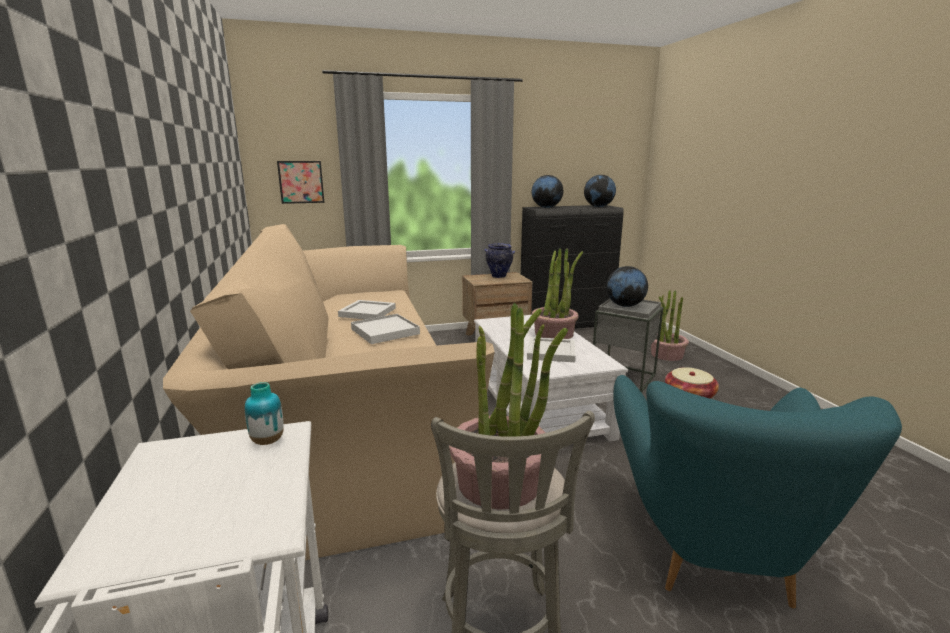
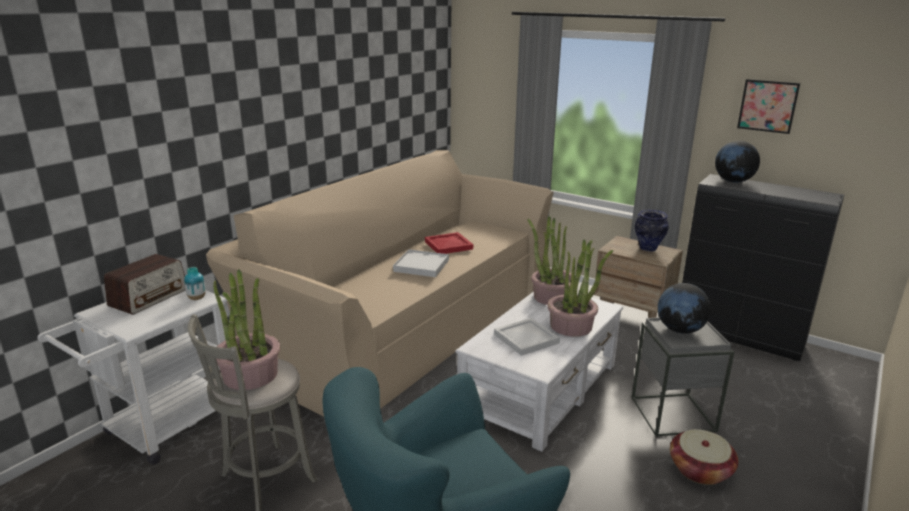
camera: 50 degrees right, 5 degrees up
(171, 482) = (149, 298): none -> radio
(301, 182) = (490, 111): picture -> picture (767, 106)
(366, 312) = (447, 245): white tray -> red tray
(598, 206) = (811, 196): globe -> none
(666, 355) = (789, 424): potted plant -> potted plant (552, 297)

